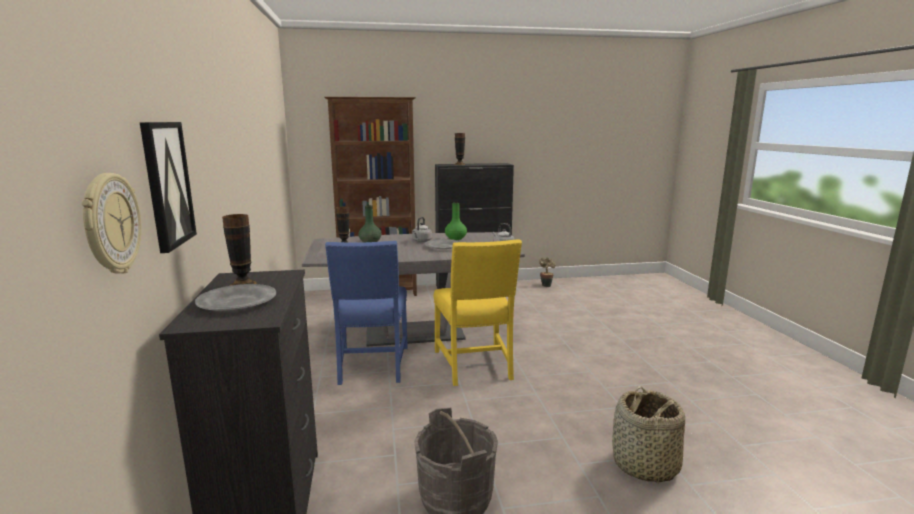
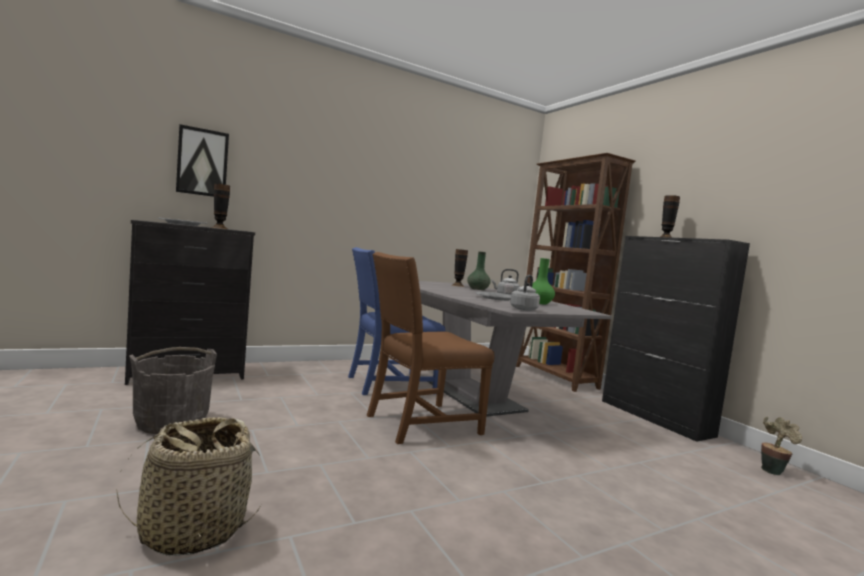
camera: 70 degrees right, 10 degrees down
(110, 224) = (124, 159): wall clock -> none
(475, 365) = (419, 424): yellow chair -> brown chair

